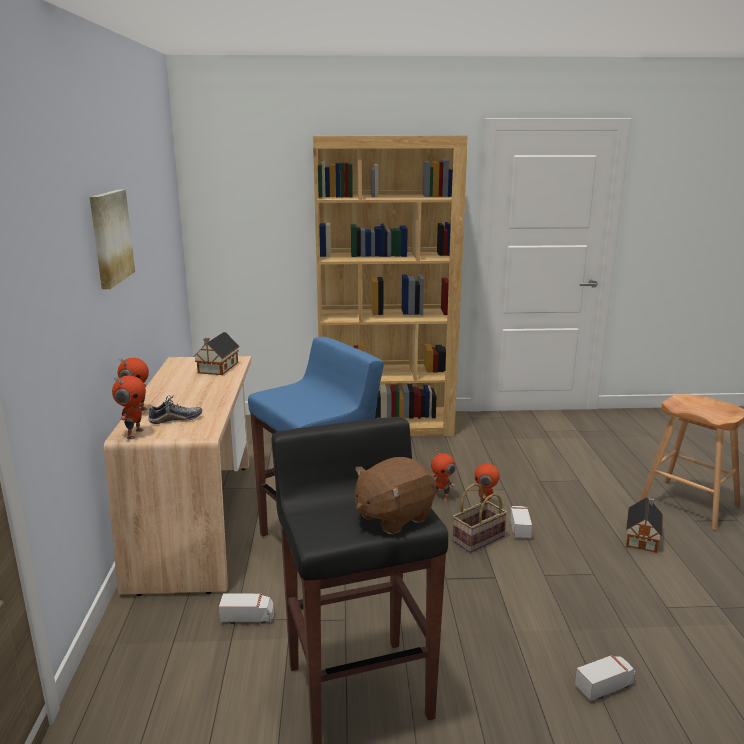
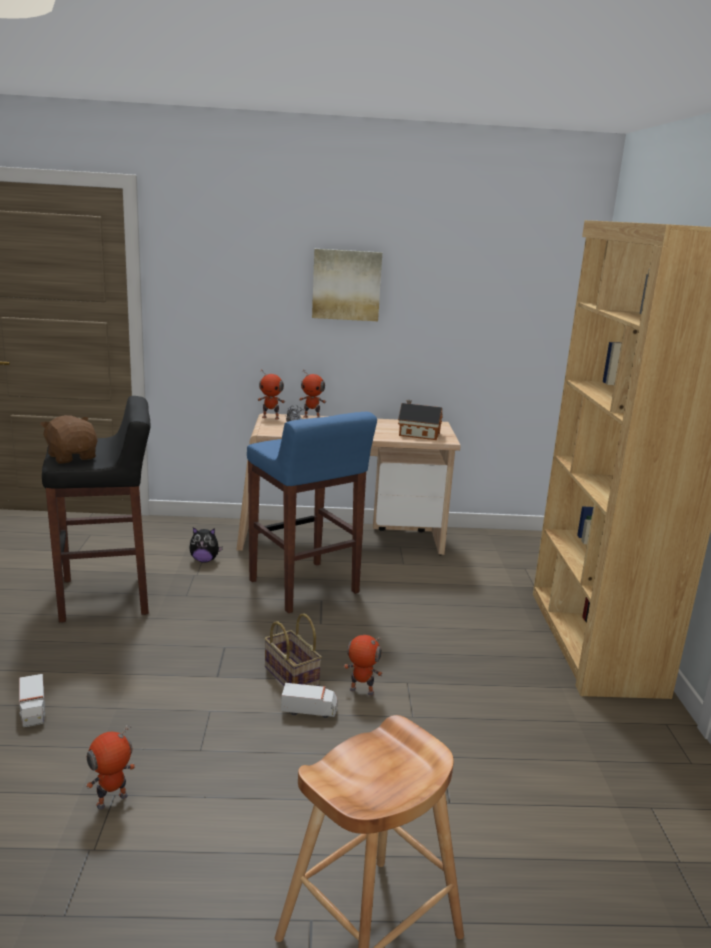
camera: 90 degrees right, 0 degrees up
(248, 618) = (204, 560): toy truck -> plush toy
(442, 496) = (388, 663): toy robot -> toy robot (112, 801)
(642, 537) = (270, 826): toy house -> none

